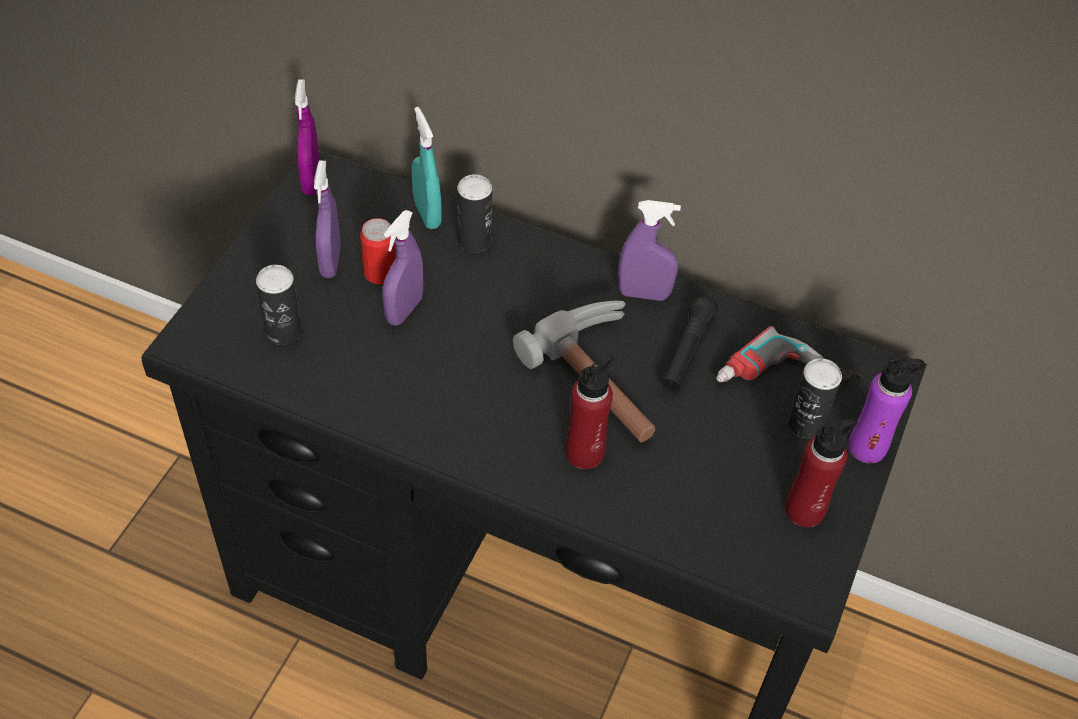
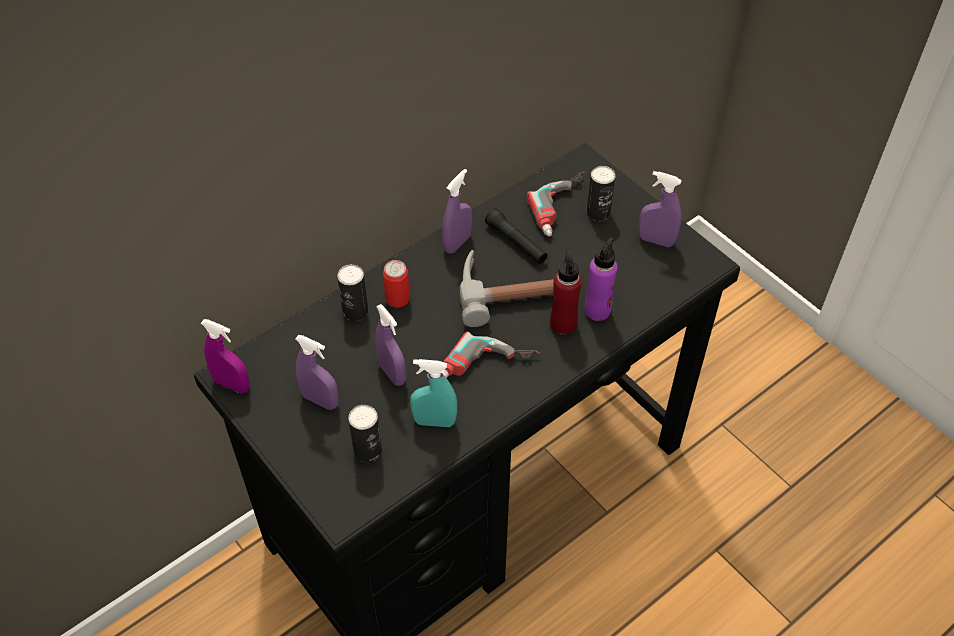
camera: 60 degrees left, 0 degrees up
(380, 272) = (349, 375): can -> can (397, 298)
(427, 214) = (313, 328): turquoise spray bottle -> turquoise spray bottle (434, 421)
(461, 399) = (486, 370): none -> power drill
(805, 510) = (656, 240): red bottle -> purple spray bottle
(867, 447) = (628, 194): purple bottle -> purple bottle (597, 310)

